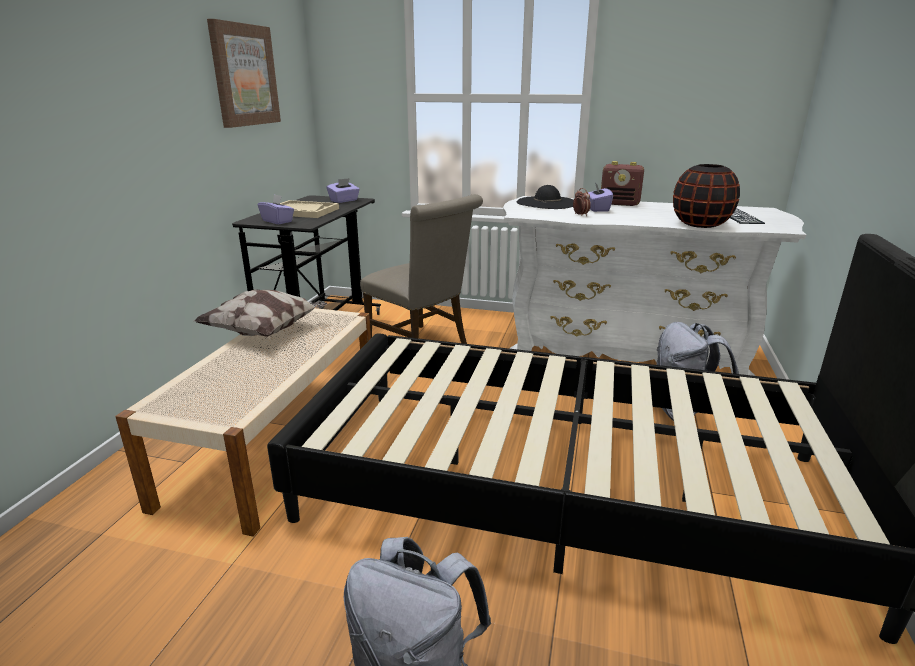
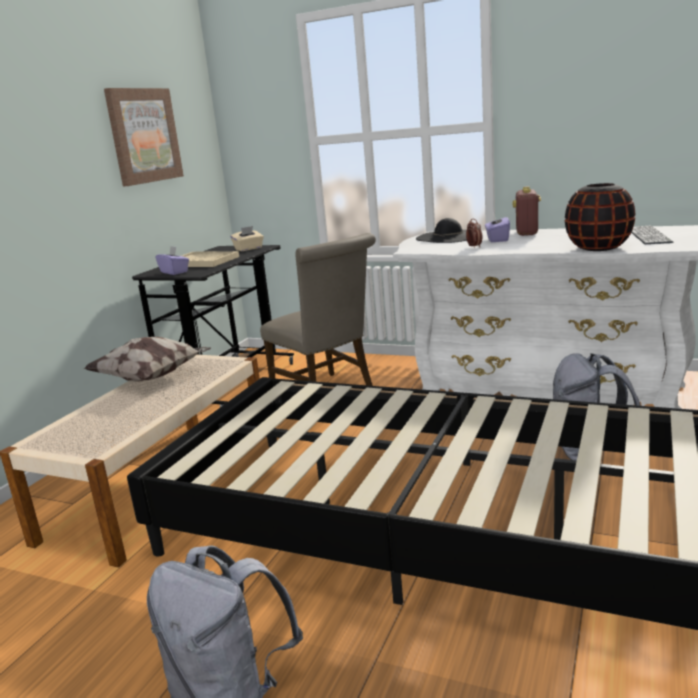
camera: 10 degrees right, 5 degrees down
(344, 200) = (249, 249): purple tissue box -> beige tissue box
(620, 204) = (527, 232): radio -> radio turned 75 degrees clockwise

